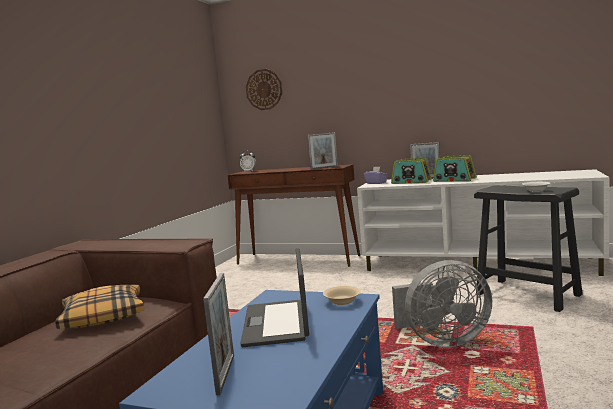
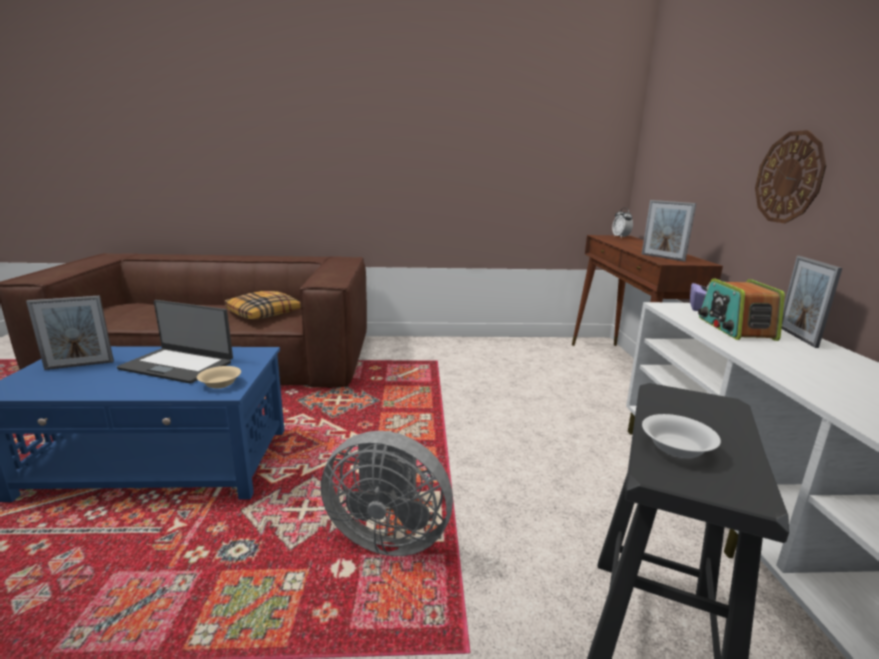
camera: 65 degrees right, 10 degrees up
(264, 89) = (673, 120): wall clock -> wall clock (789, 177)
(277, 323) = (178, 365): laptop -> laptop turned 135 degrees counterclockwise
(442, 341) = (388, 535): grey fan -> grey fan turned 45 degrees counterclockwise
(454, 180) = (796, 360): radio -> none

